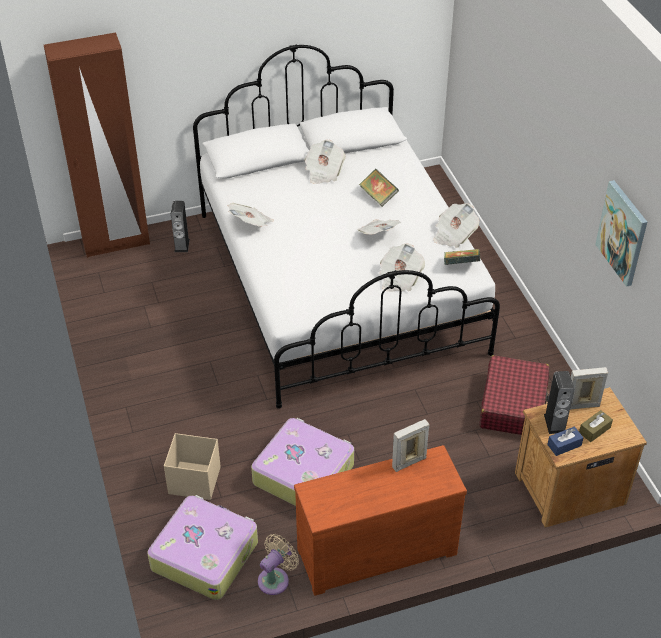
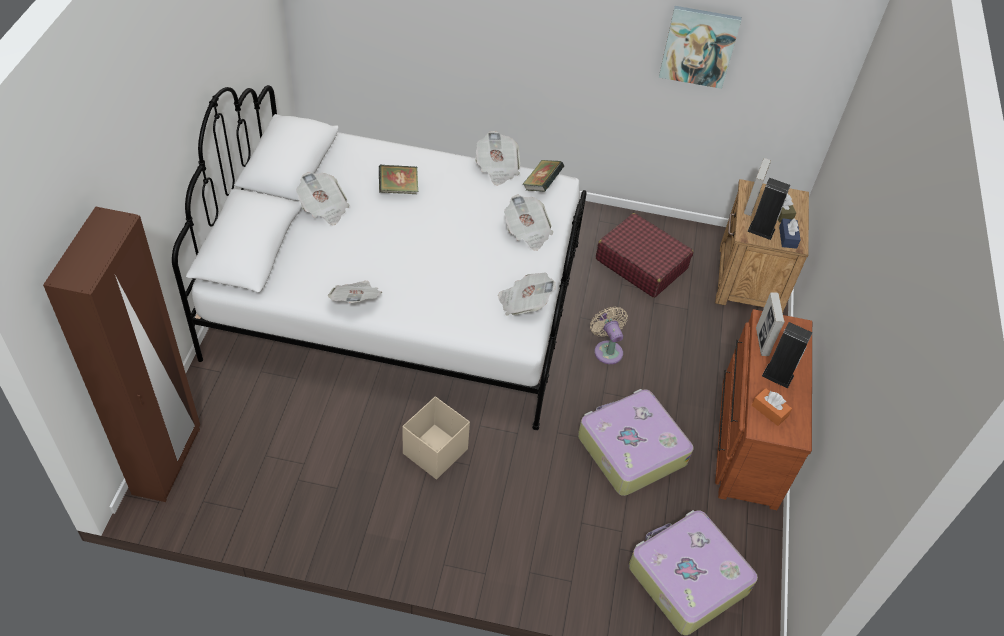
camera: 65 degrees left, 5 degrees up
(182, 245) = (229, 401): speaker -> speaker (777, 376)
(194, 480) = (587, 545): beige storage box -> beige storage box (434, 452)
(276, 579) = (744, 531): beige fan -> beige fan (607, 350)
(334, 491) = (769, 411): none -> orange tissue box
(378, 235) = (455, 216): newspaper -> newspaper (524, 303)

